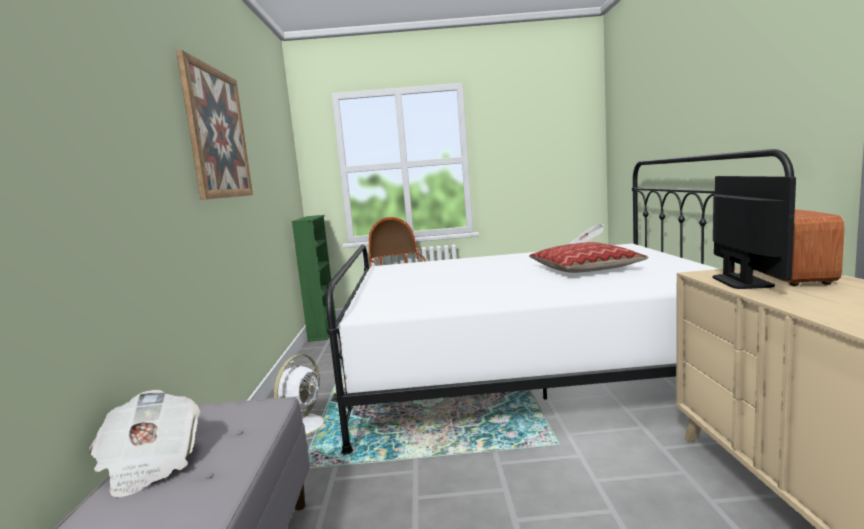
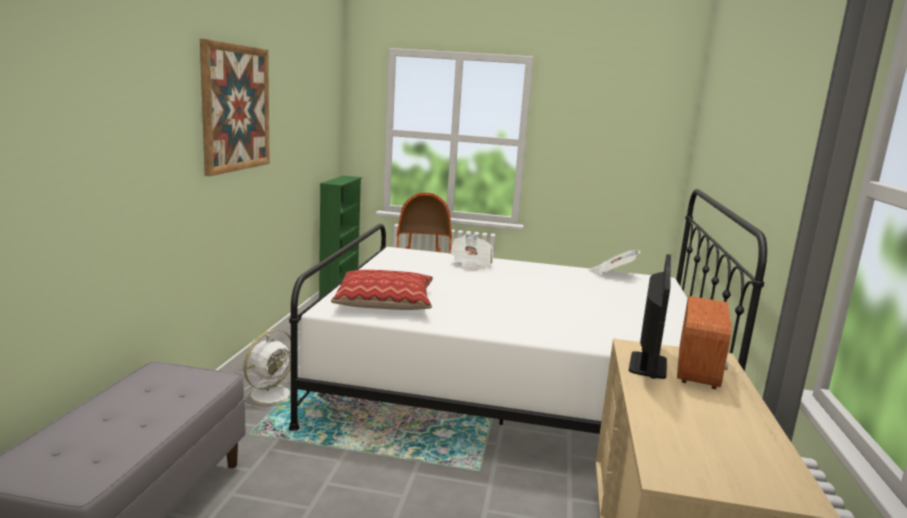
camera: 10 degrees right, 5 degrees up
(150, 464) = (107, 405): newspaper -> newspaper (471, 265)
(585, 269) = (580, 303): pillow -> pillow (385, 302)

